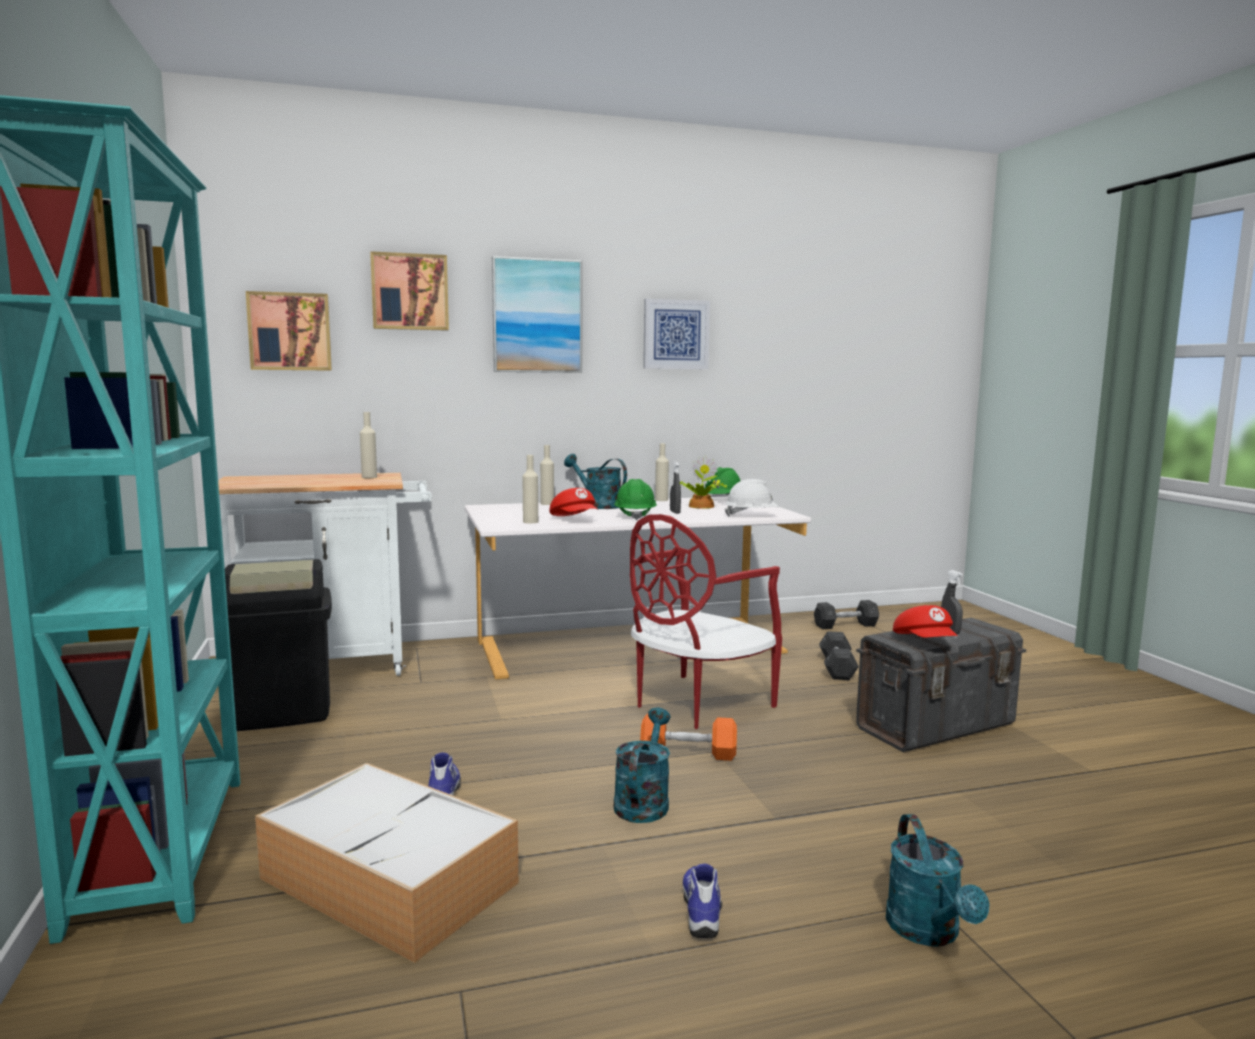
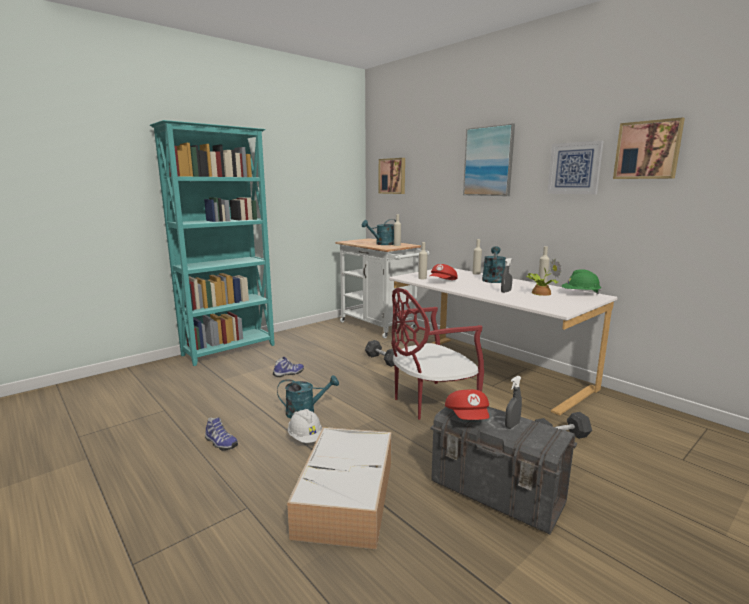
camera: 65 degrees right, 5 degrees up
(282, 711) = (332, 333): black trash can -> none
(392, 881) = (222, 383): storage box -> storage box (346, 498)
(410, 292) = (433, 153): picture -> picture (648, 150)
(635, 516) = (475, 288): green hard hat -> none
(688, 753) = (365, 412): orange dumbbell -> none
(696, 704) = (430, 402): red chair -> red chair turned 45 degrees counterclockwise
(703, 911) = (220, 443): shoe -> shoe turned 60 degrees clockwise
(751, 516) = (534, 304): white hard hat -> white hard hat (306, 438)
(845, 625) = (669, 429): grey dumbbell -> grey dumbbell (382, 360)
(925, 642) = (468, 417): red cap -> red cap turned 60 degrees counterclockwise
(928, 932) = (217, 508): turquoise watering can -> turquoise watering can (382, 244)

